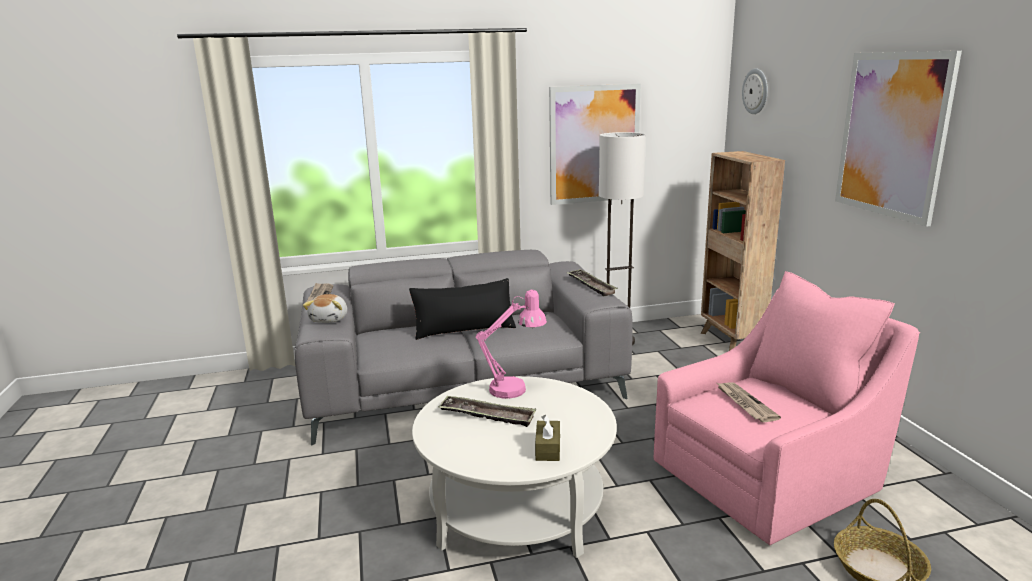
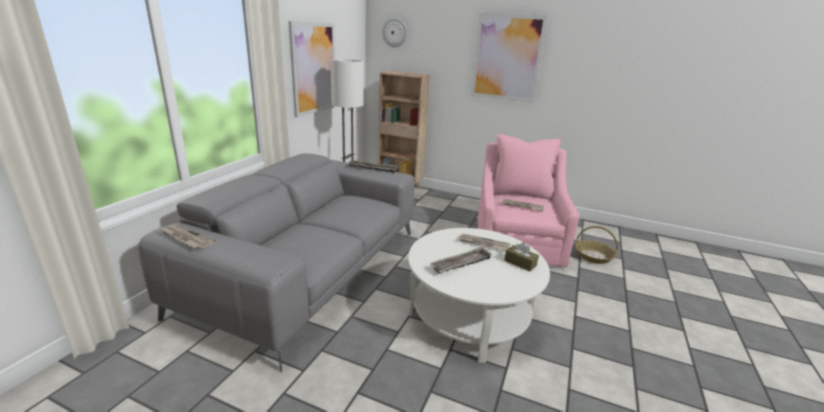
camera: 55 degrees left, 5 degrees up
(330, 319) = (252, 251): plush toy -> none
(464, 329) = (325, 223): black pillow -> none
(515, 388) = (438, 243): pink table lamp -> none
(559, 412) = (483, 244): none -> newspaper

